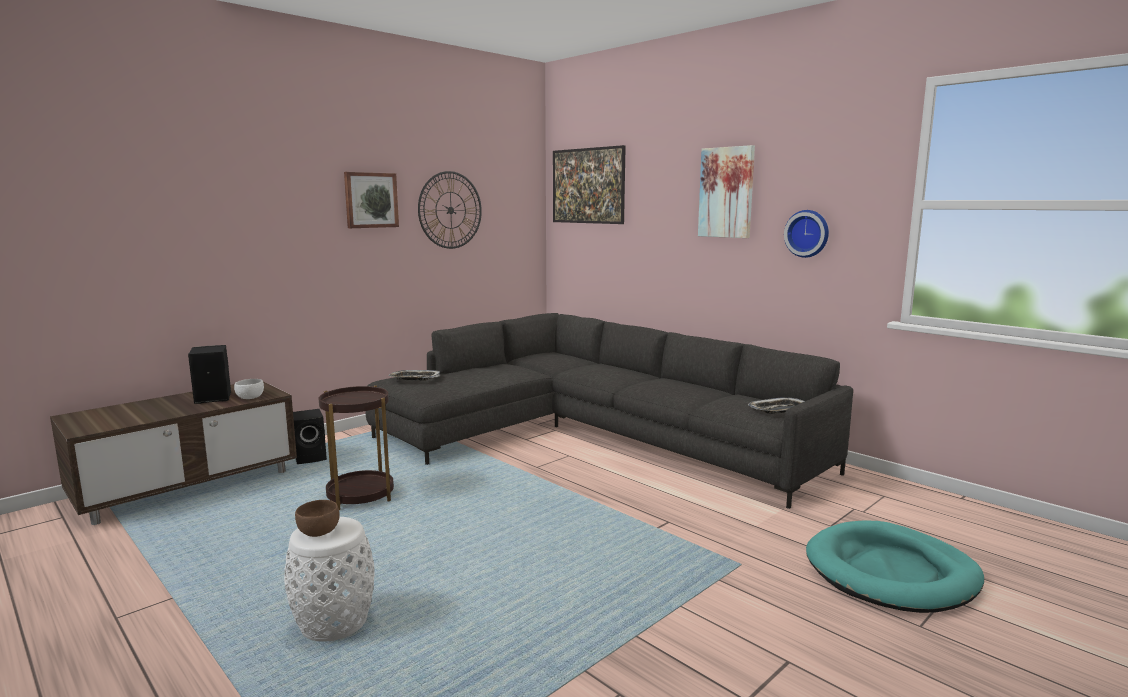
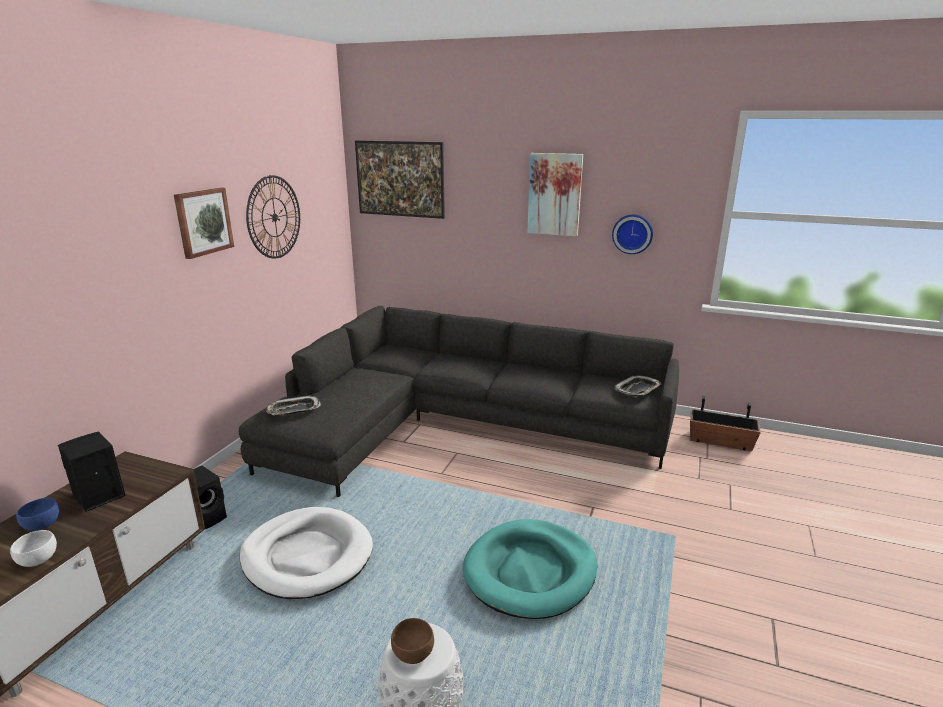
camera: 25 degrees left, 10 degrees up
(161, 405) = (41, 524): none -> blue bowl
(249, 397) = (147, 484): white bowl -> white bowl (37, 559)
(360, 496) = (307, 556): brown side table -> white dog bed
(891, 572) = (765, 512): turquoise dog bed -> turquoise dog bed (530, 571)
(900, 500) = (720, 441): none -> planter

